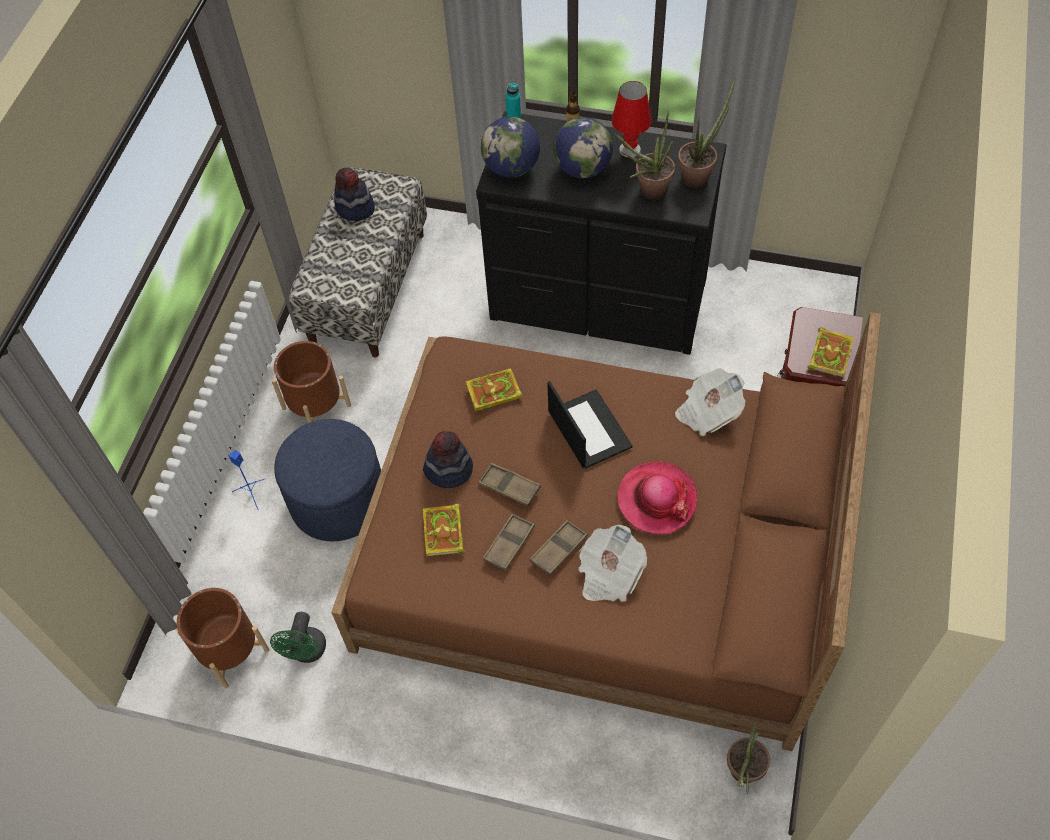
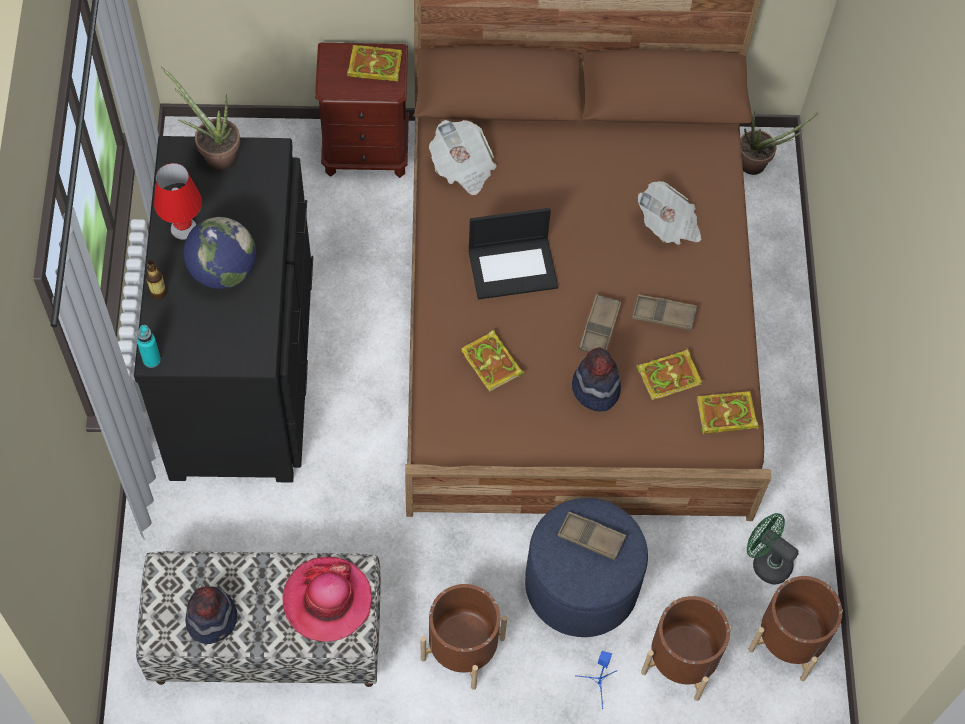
camera: 110 degrees left, 5 degrees up
(247, 559) = (681, 660): none -> brown planter
(307, 652) = (766, 561): green fan -> green fan turned 135 degrees counterclockwise
(390, 569) = (724, 415): none -> book
(511, 168) = (234, 345): globe -> none
(558, 549) = (657, 270): brown tray -> brown tray (591, 538)
(588, 429) = (513, 267): laptop -> laptop turned 150 degrees counterclockwise
(647, 192) = (250, 200): potted plant -> none
(656, 499) = (578, 196): hat -> hat (327, 600)

